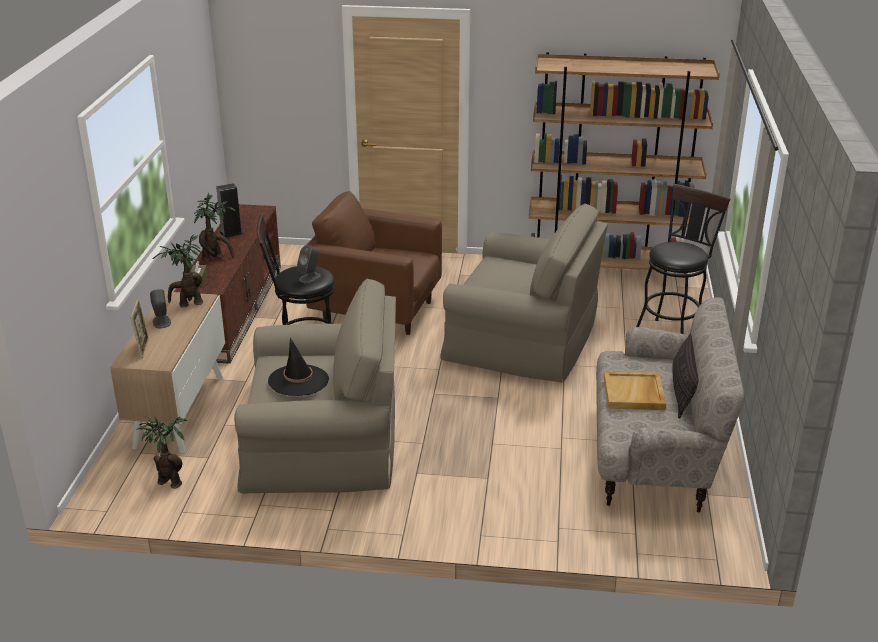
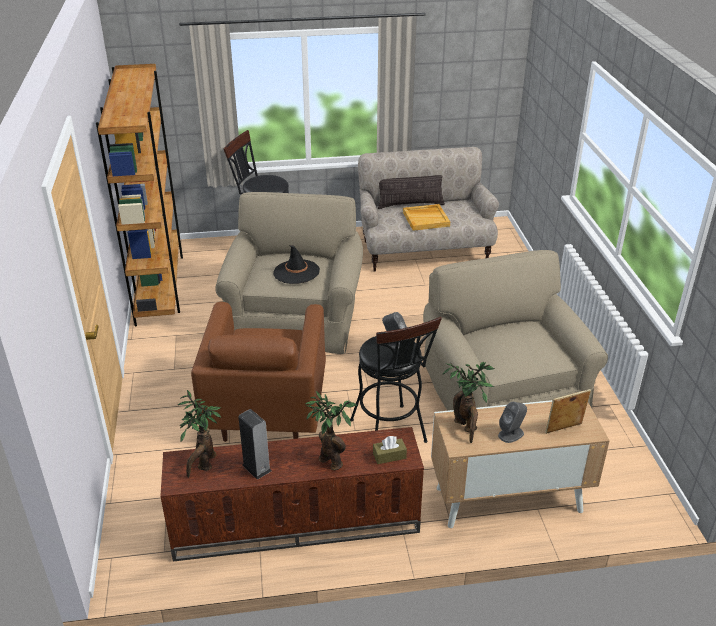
camera: 105 degrees left, 5 degrees up
(168, 481) = (607, 468): potted plant -> potted plant (204, 464)
(298, 380) = (524, 342): black hat -> black hat (296, 272)

